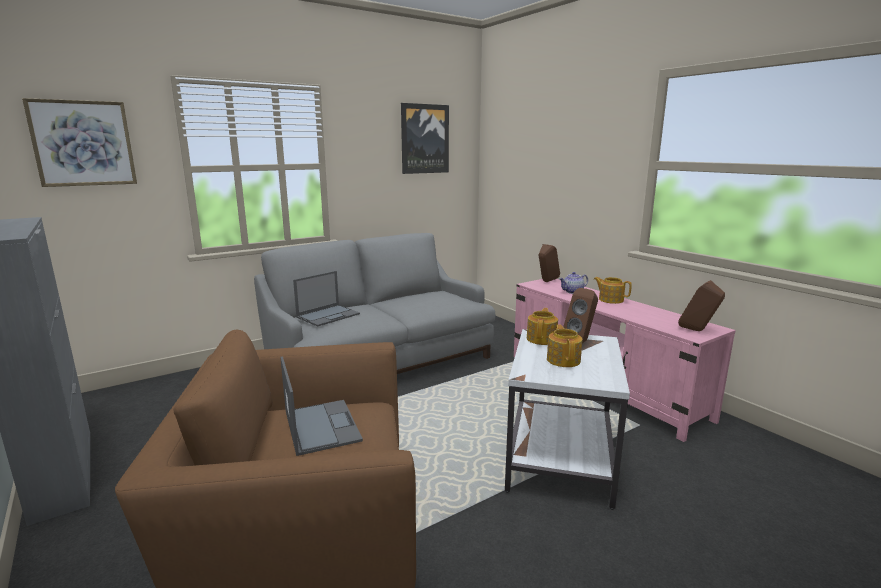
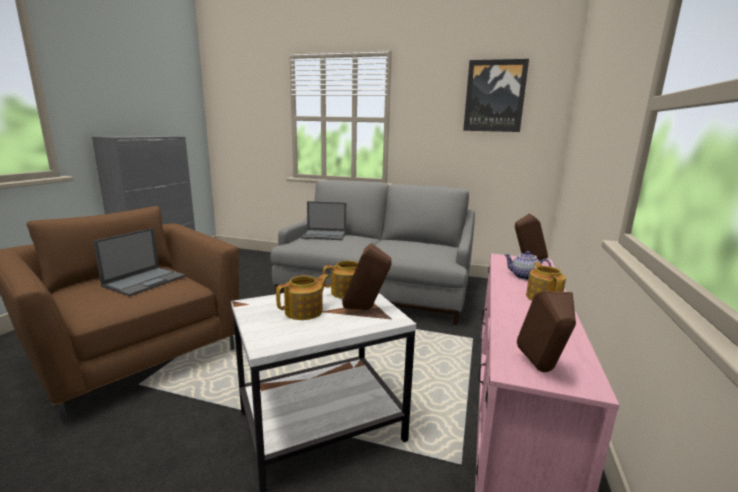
camera: 50 degrees right, 0 degrees up
(83, 143) = (244, 100): picture -> none

